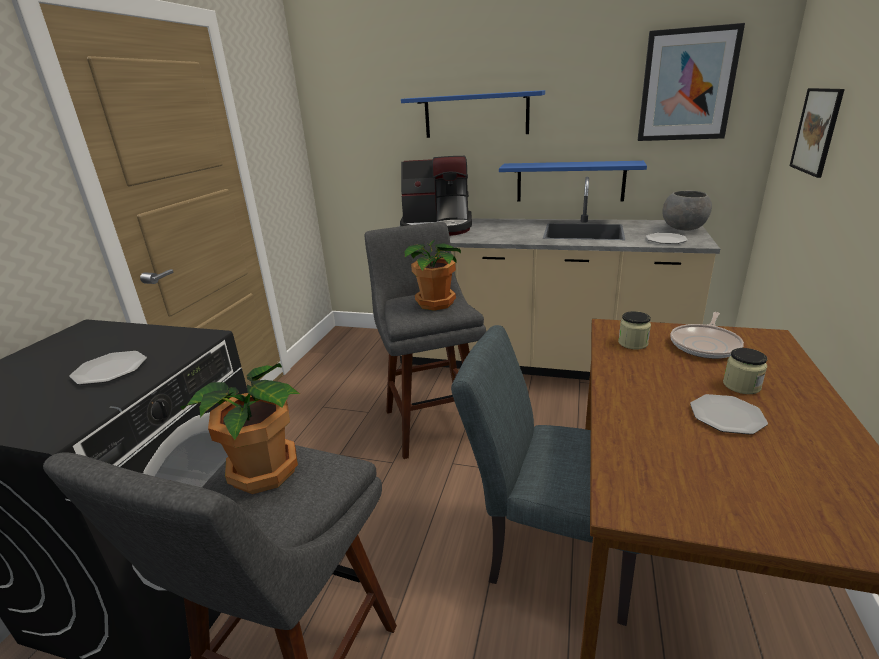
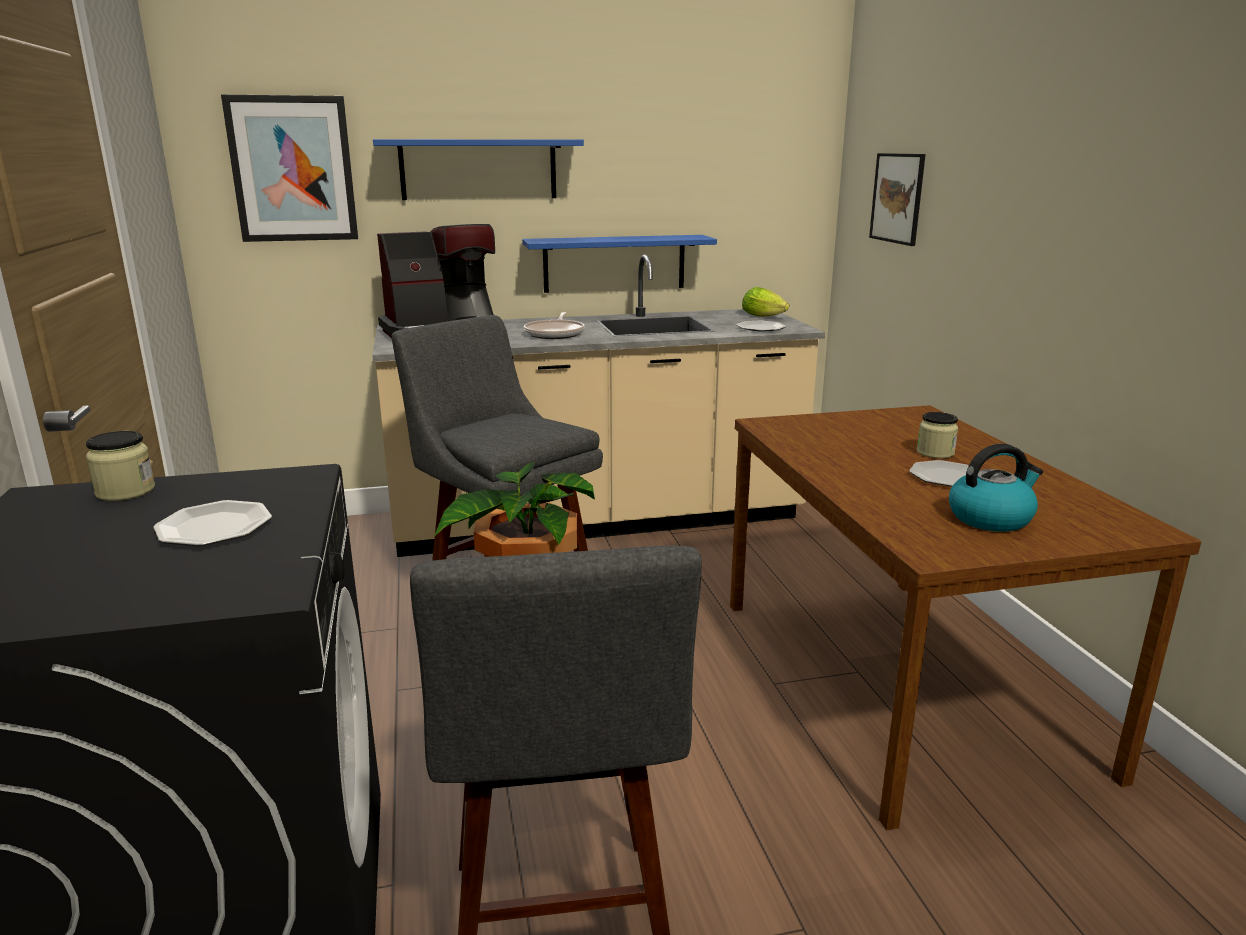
camera: 30 degrees left, 5 degrees down
(437, 303) = (527, 425): potted plant -> none
(549, 552) = (764, 712): grey chair -> none
(633, 343) = (803, 434): jar -> jar (125, 491)
(683, 228) = (765, 316): grey bowl -> lettuce
(687, 85) = (743, 144): picture -> picture (293, 169)
(705, 345) = (872, 426): frying pan -> frying pan (555, 333)
(729, 478) = (990, 518): none -> kettle

